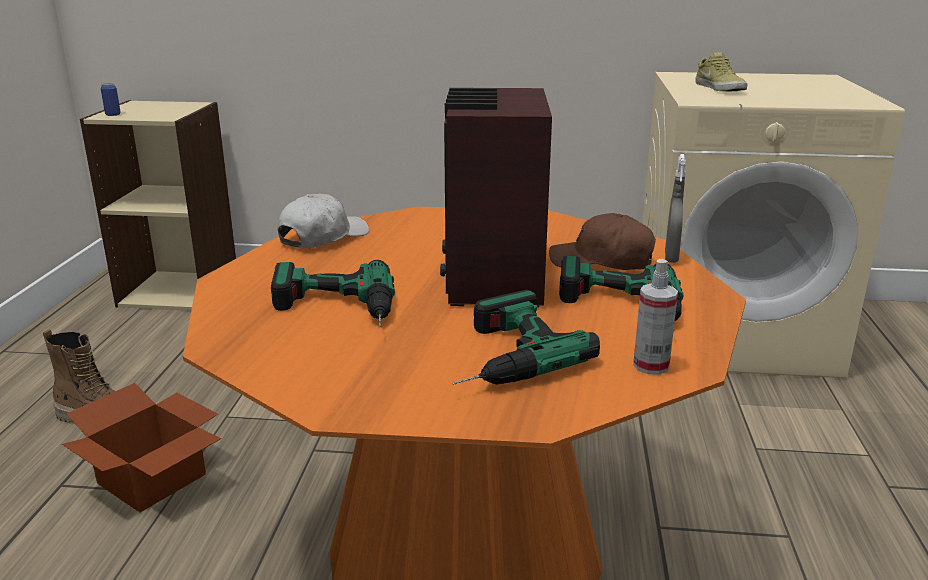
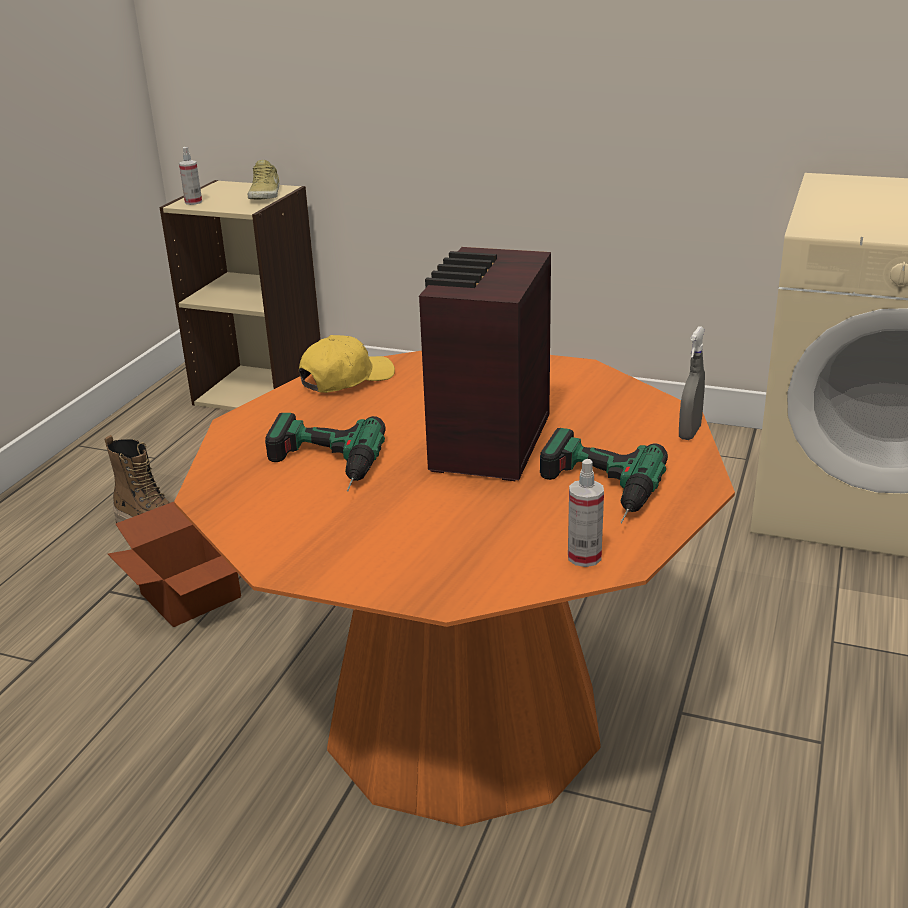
camera: 15 degrees right, 5 degrees up
(113, 114) = (193, 202): can -> spray bottle
(323, 237) = (346, 379): white cap -> yellow cap
(499, 355) = (447, 531): power drill -> none
(602, 261) = (611, 432): brown cap -> none
(721, 88) = (861, 208): beige shoe -> beige shoe (266, 194)

